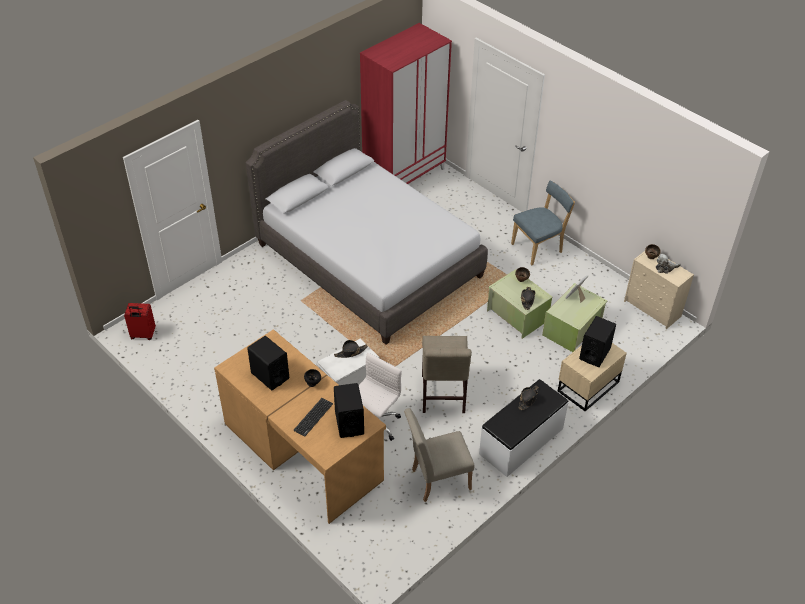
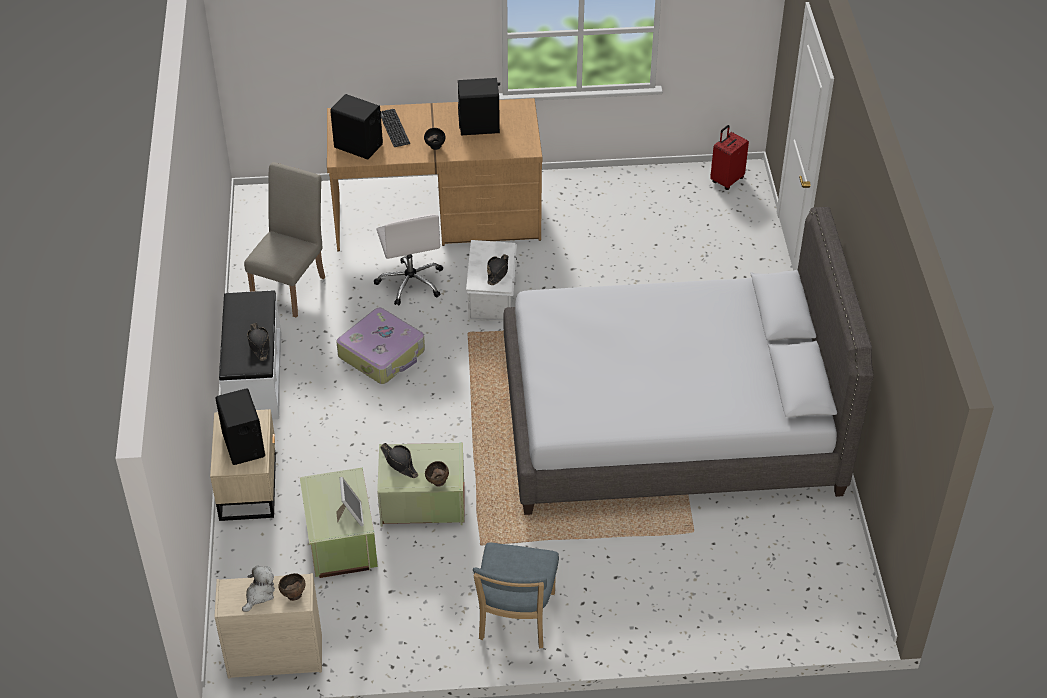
camera: 130 degrees right, 0 degrees up
(404, 175) = (827, 572): red wardrobe -> none
(442, 396) = (382, 354): beige chair -> suitcase

